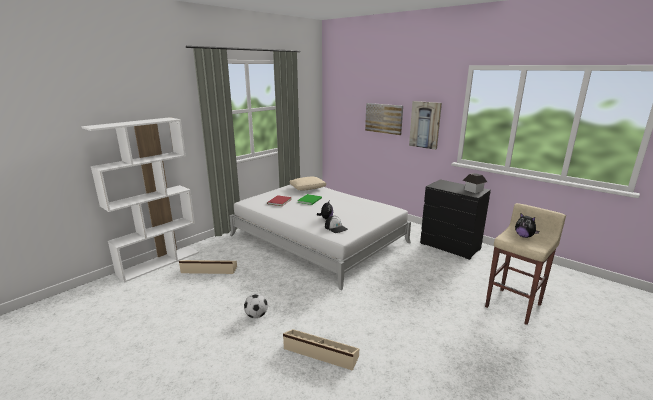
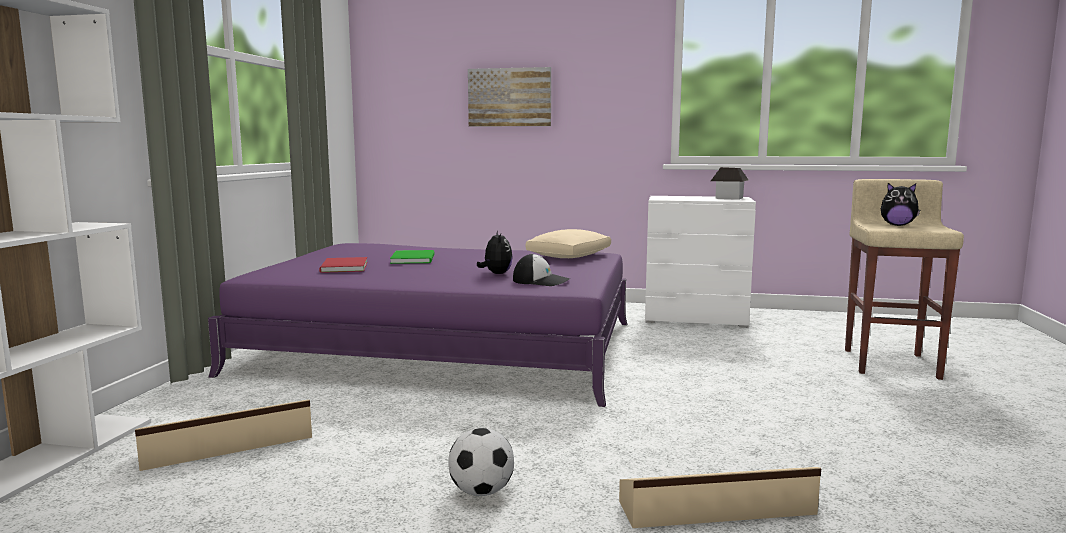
camera: 30 degrees left, 10 degrees down
(308, 188) = (378, 247): beige pillow -> beige pillow (569, 256)
(318, 239) = (445, 347): white bed -> purple bed
(425, 125) = (600, 100): picture -> none
(450, 246) = (696, 318): black dresser -> white dresser

